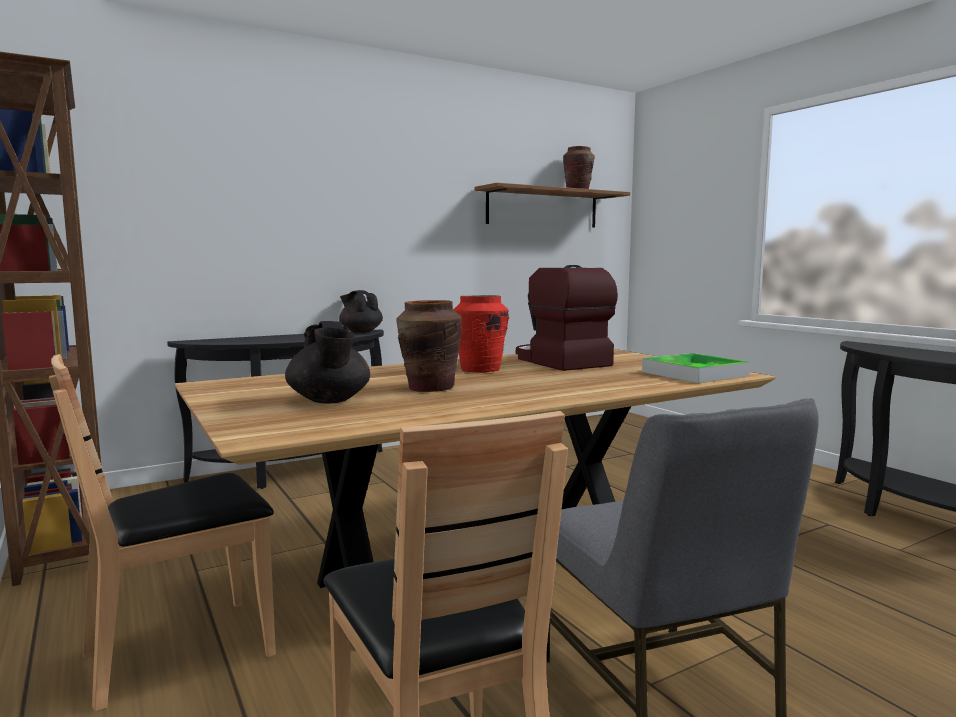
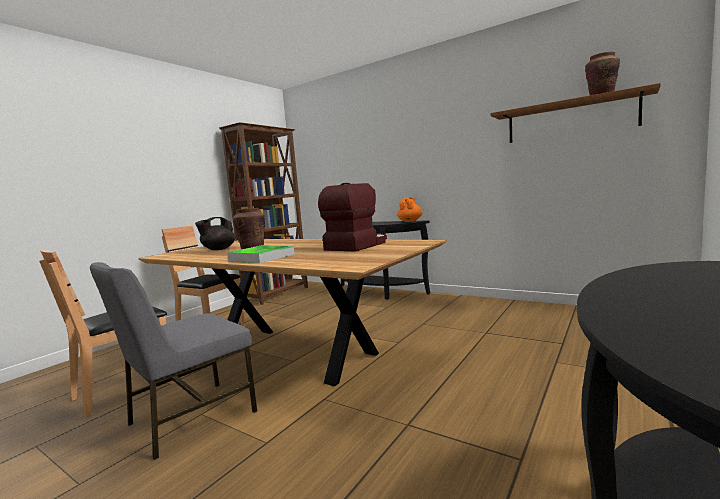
camera: 65 degrees right, 0 degrees up
(360, 331) = (410, 221): black teapot -> orange teapot
(480, 370) = (308, 245): red vase -> none
(694, 374) = (343, 262): tray -> tray (262, 257)

